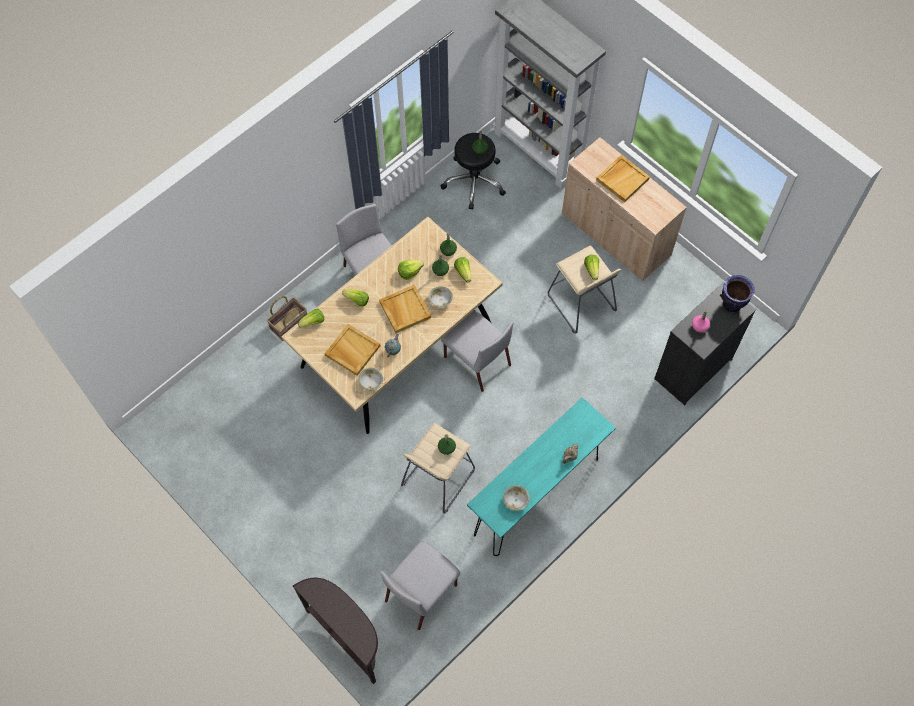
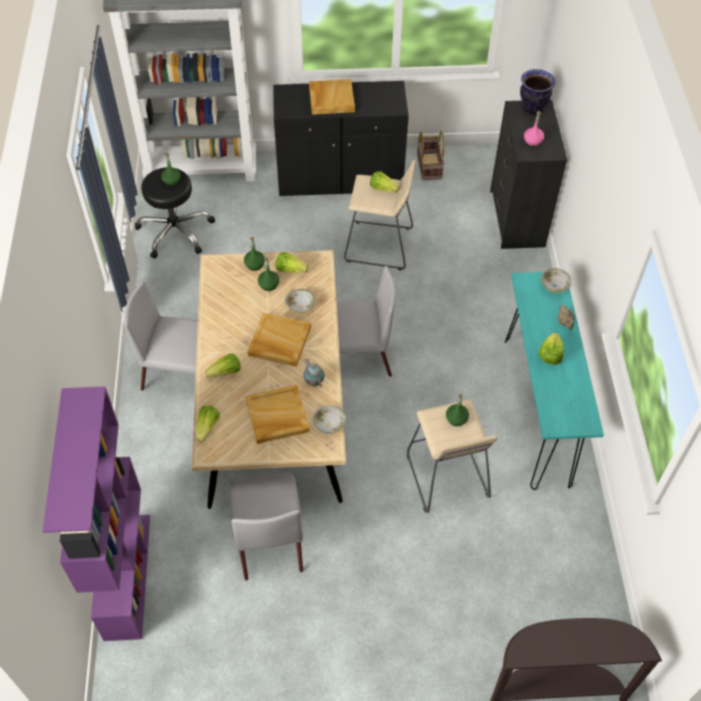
camera: 50 degrees left, 10 degrees down
(226, 362) = (127, 575): none -> purple bookcase
(289, 323) = (148, 483): basket -> basket (428, 166)
(409, 272) = (243, 309): lettuce -> lettuce (550, 355)
(422, 592) = (556, 579): grey chair -> grey chair (269, 540)
(515, 500) = (574, 395): bowl -> bowl (554, 286)
(615, 235) = (340, 178): beige cabinet -> black cabinet

